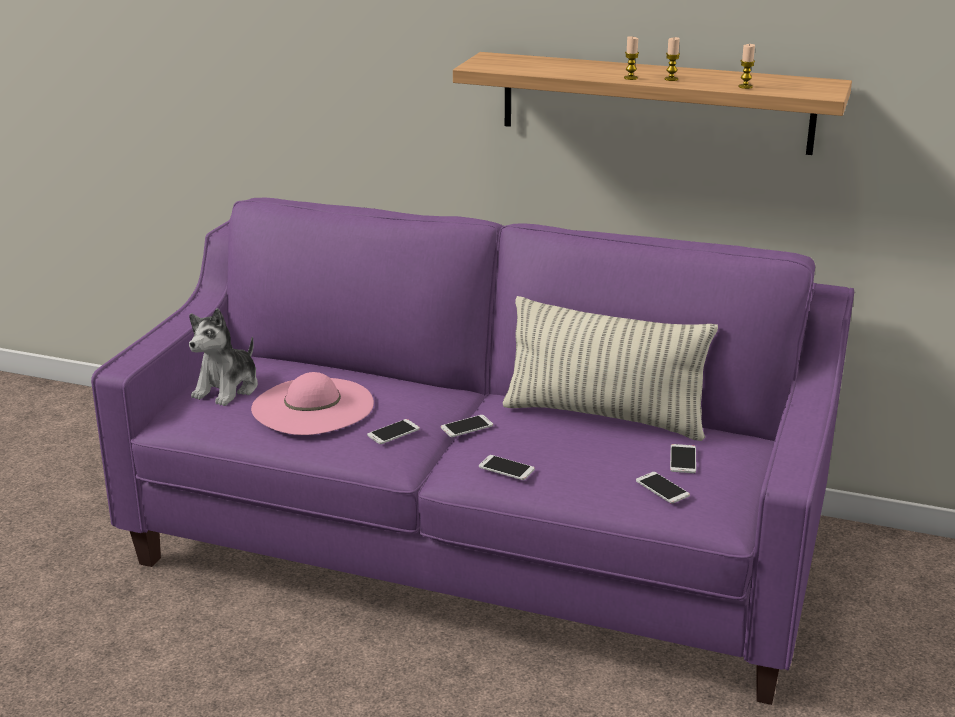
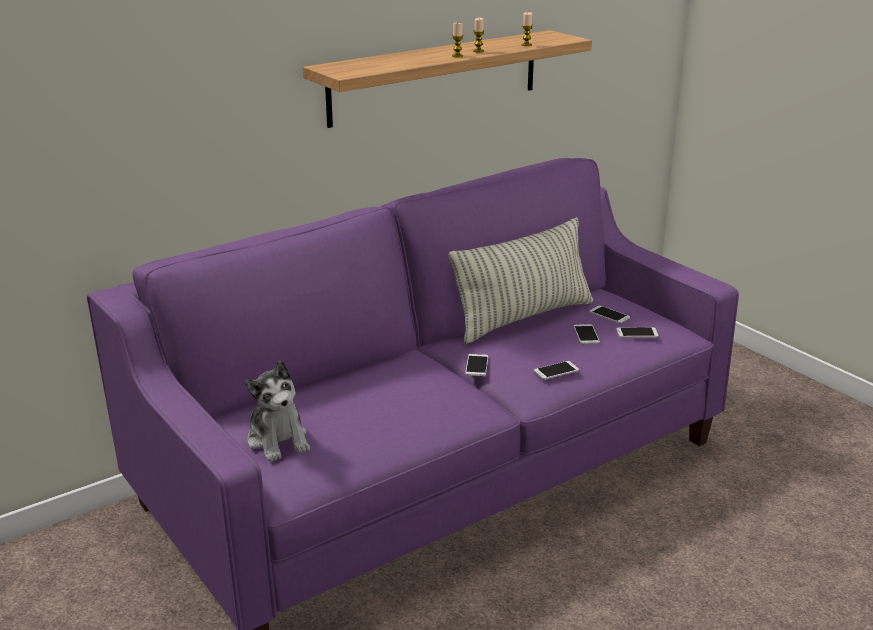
camera: 55 degrees left, 0 degrees up
(312, 406) = (368, 411): pink hat -> none
(393, 432) = (451, 393): phone -> phone (586, 334)

